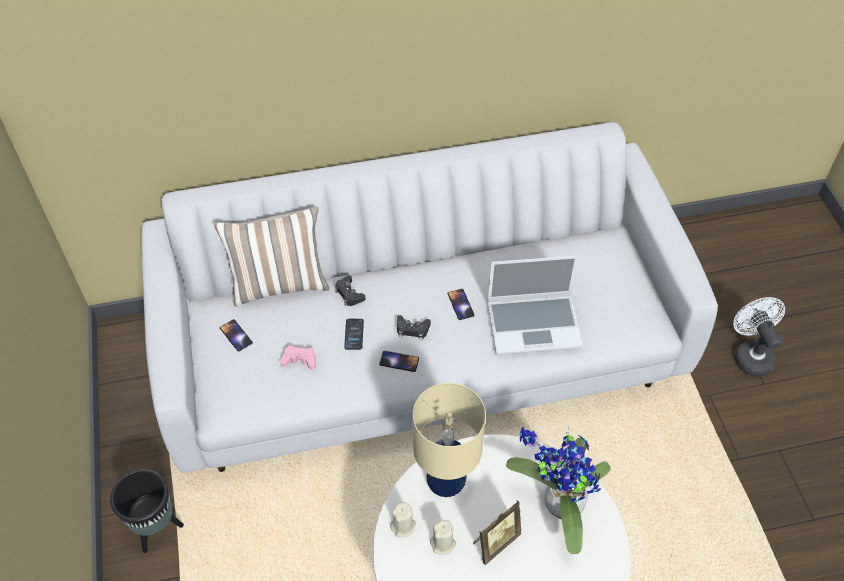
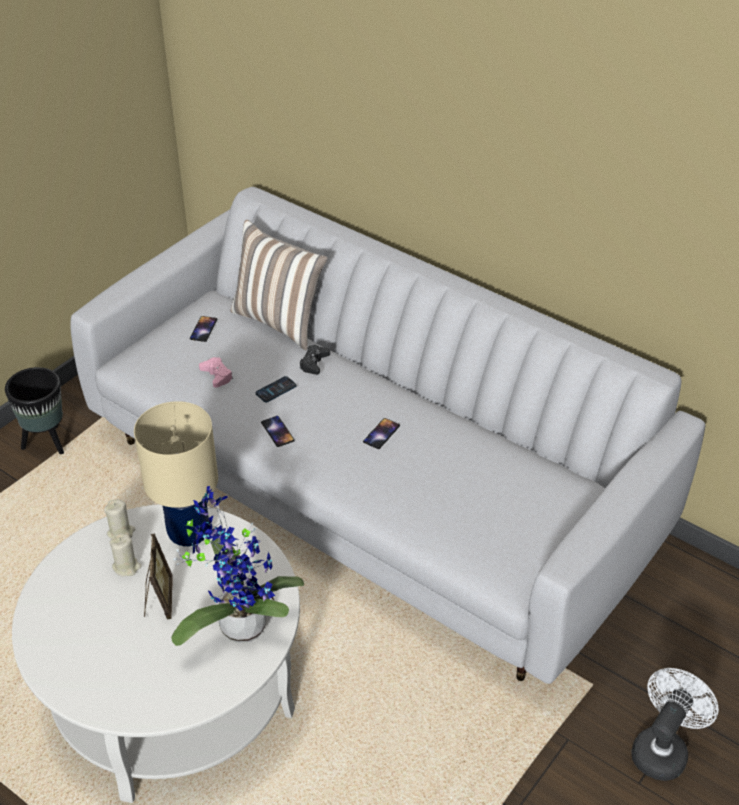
camera: 50 degrees right, 10 degrees down
(412, 329) = (319, 420): black game controller -> none
(494, 542) = (158, 600): picture frame -> picture frame turned 105 degrees counterclockwise
(534, 324) = (415, 493): laptop -> none

